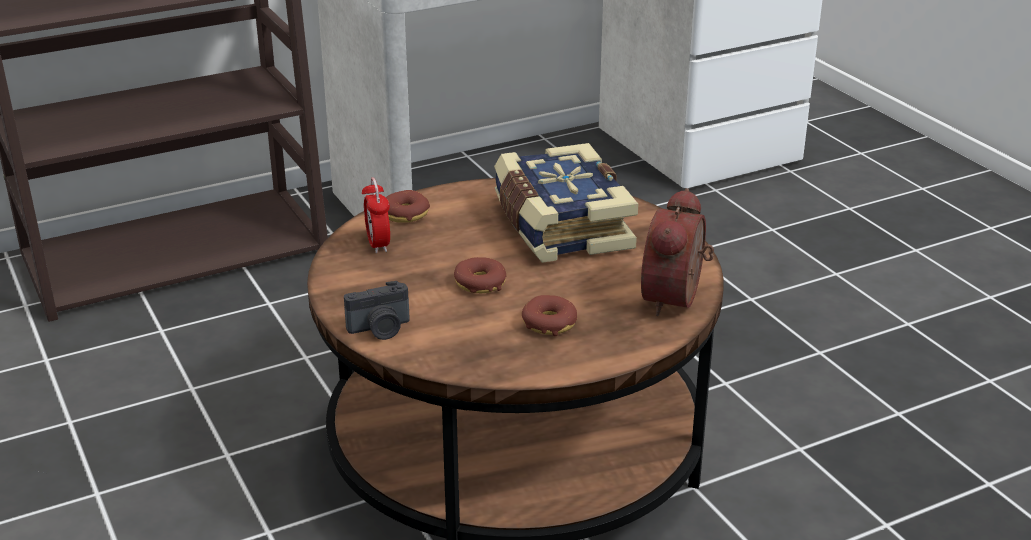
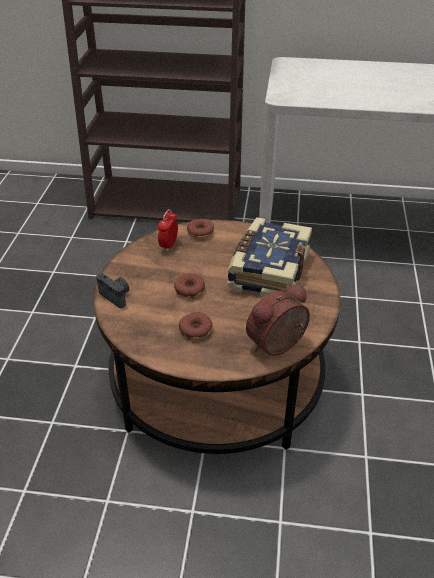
camera: 35 degrees right, 10 degrees up
(380, 329) = (116, 296): camera -> camera turned 150 degrees counterclockwise

